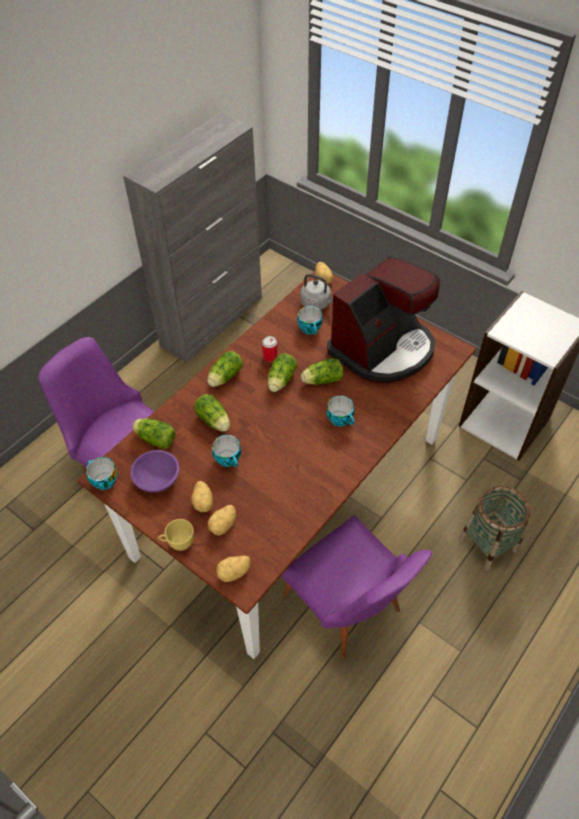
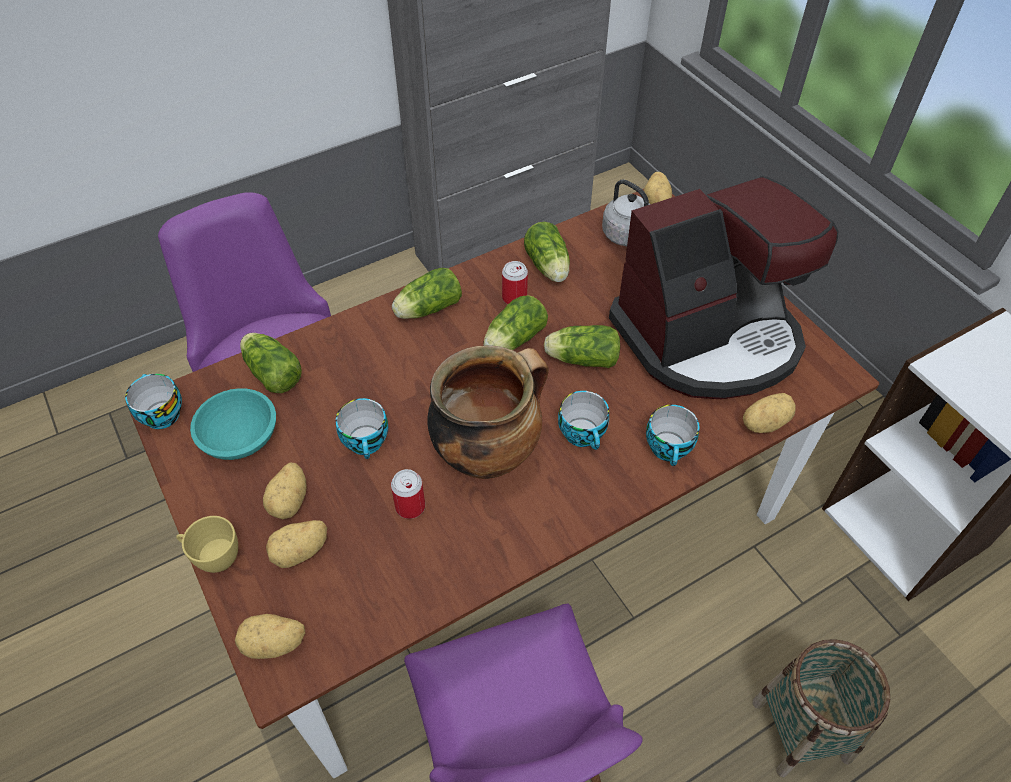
camera: 20 degrees right, 0 degrees up
(156, 479) = (239, 439): purple bowl -> turquoise bowl
(214, 421) = (376, 373): lettuce -> lettuce (548, 267)
(269, 484) = (410, 506): none -> can
(296, 444) = (488, 452): none -> cooking pot
(311, 329) = (601, 272): cup -> cup (670, 449)
(428, 385) = (764, 422): none -> potato

